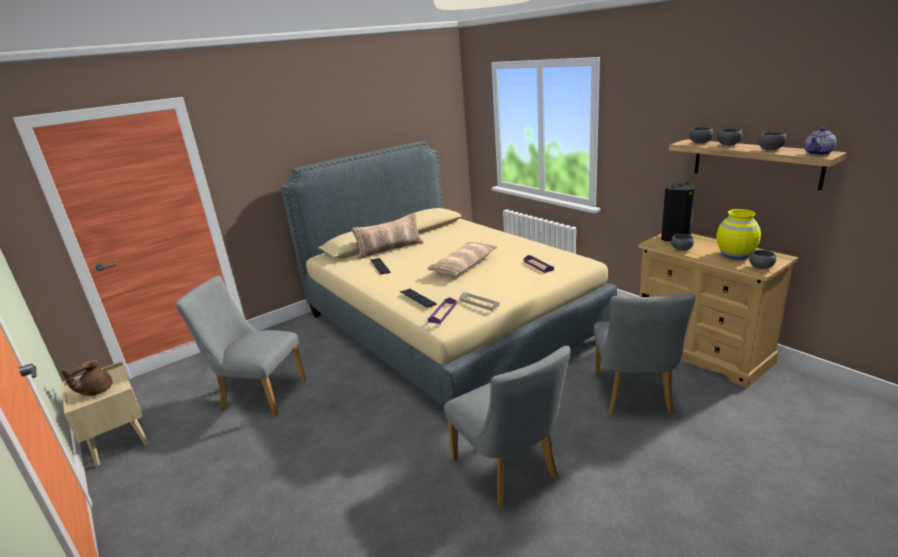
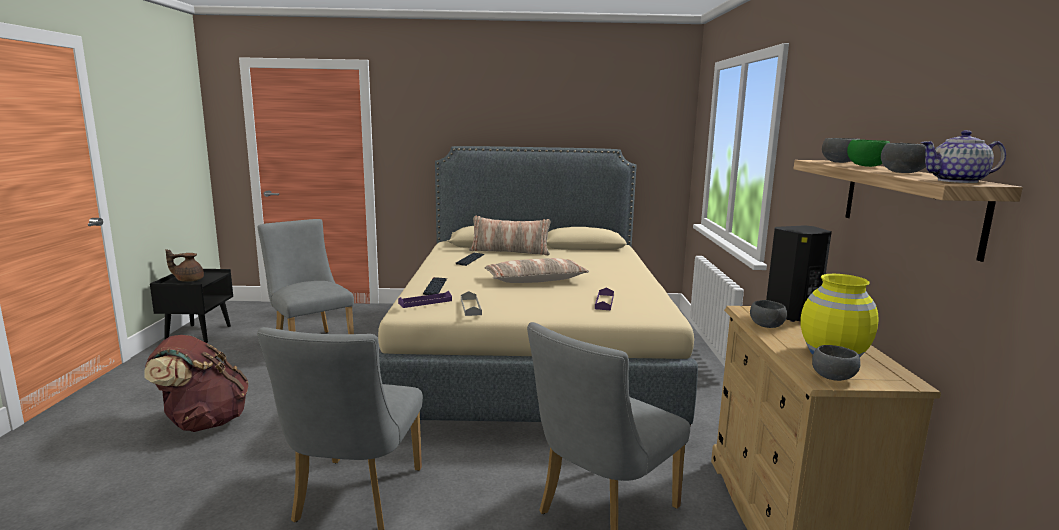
camera: 35 degrees right, 10 degrees down
(118, 441) = (198, 333): beige nightstand -> black nightstand
(298, 499) = (203, 422): none -> brown backpack
(728, 145) = (865, 166): grey bowl -> green bowl

